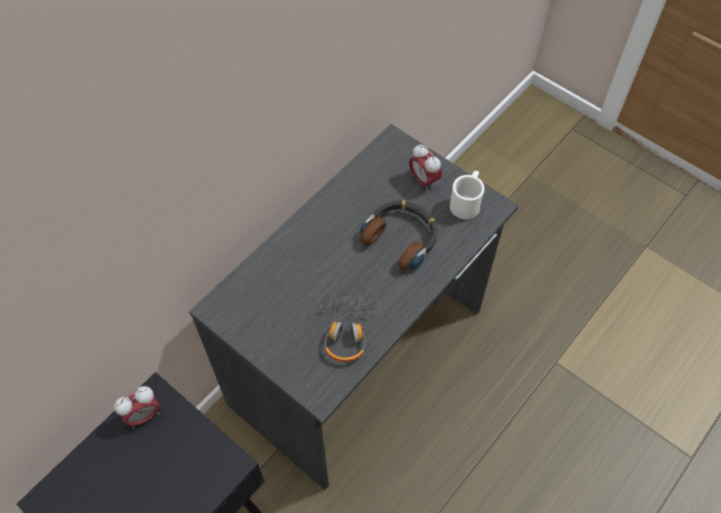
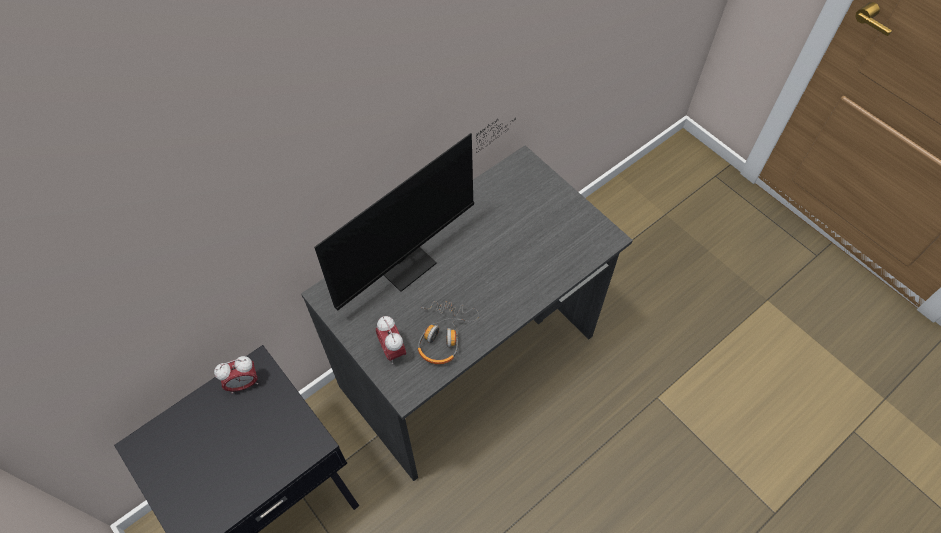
camera: 10 degrees right, 0 degrees up
(298, 257) = (411, 259): none -> monitor
(401, 237) = (513, 254): headphones -> none
(423, 180) = (545, 203): alarm clock -> alarm clock (392, 350)
(467, 201) = (583, 229): white mug -> none

